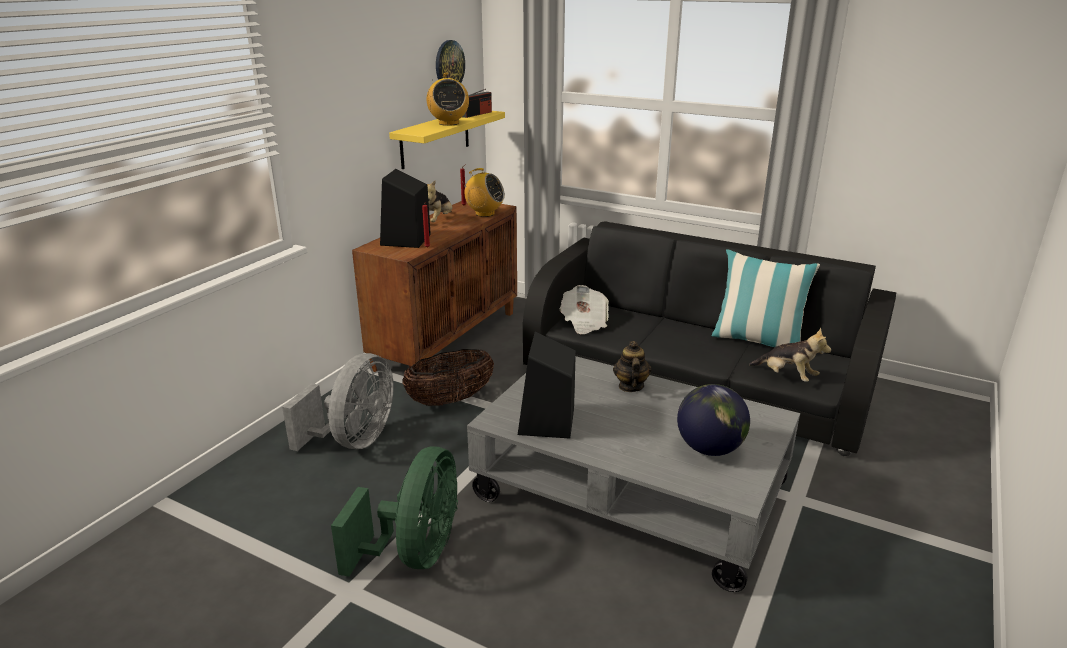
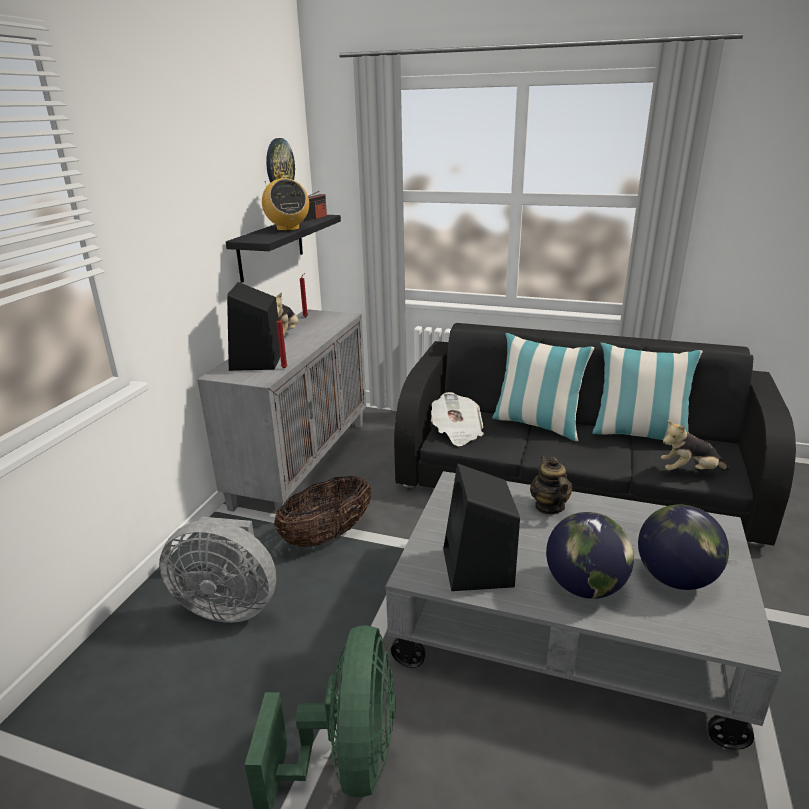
camera: 10 degrees left, 0 degrees up
(354, 440) = (229, 605): grey fan -> grey fan turned 90 degrees clockwise
(435, 138) = (271, 246): yellow shelf -> black shelf
(447, 339) = (302, 462): brown cabinet -> grey cabinet
(484, 214) = (331, 324): radio -> none
(628, 445) = (584, 587): none -> globe
(663, 323) = (537, 424): none -> pillow
(787, 376) = (689, 471): plush toy -> plush toy turned 150 degrees clockwise

